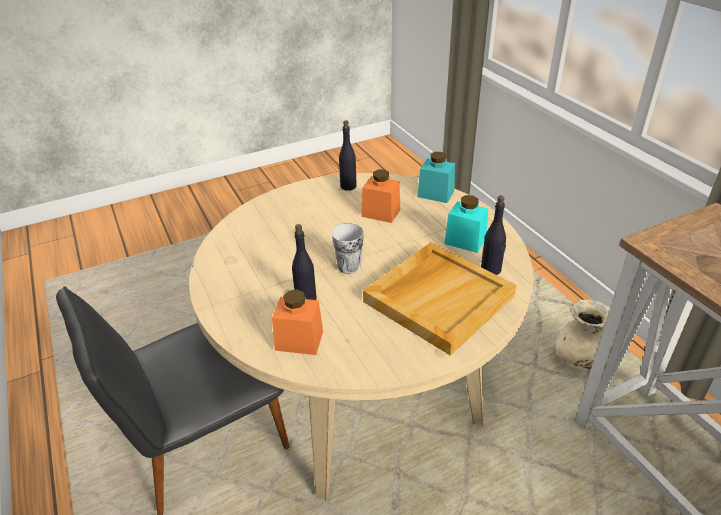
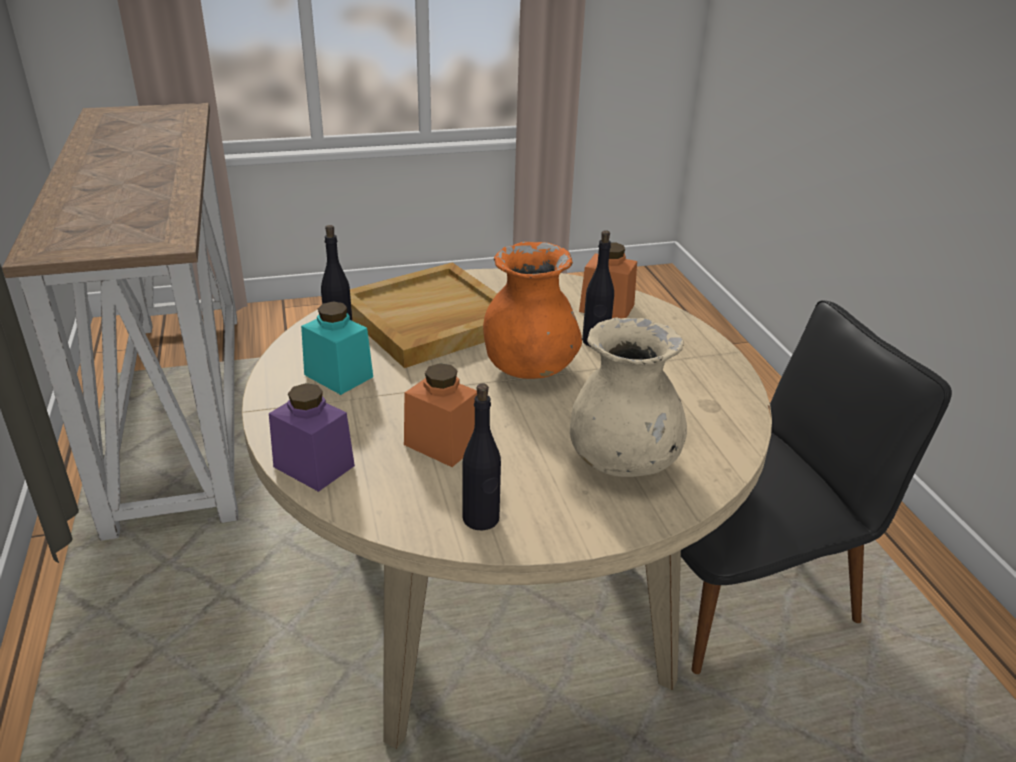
camera: 170 degrees left, 5 degrees down
(349, 266) = (529, 369): cup -> orange vase
(435, 194) = (314, 466): turquoise jar -> purple jar
(577, 359) = (148, 593): beige vase -> beige vase (623, 462)

